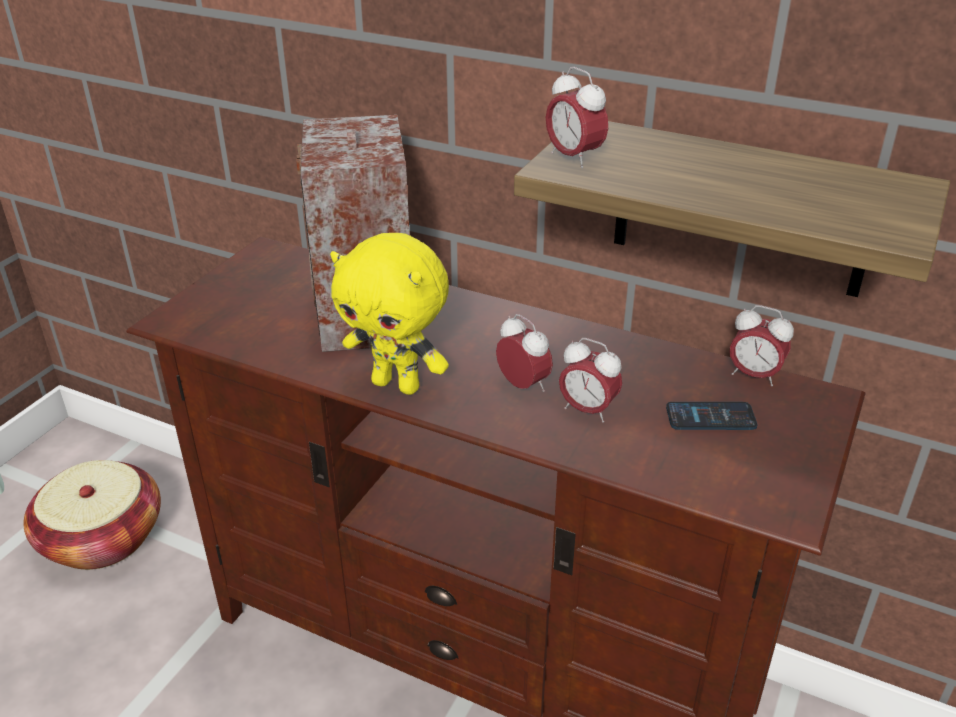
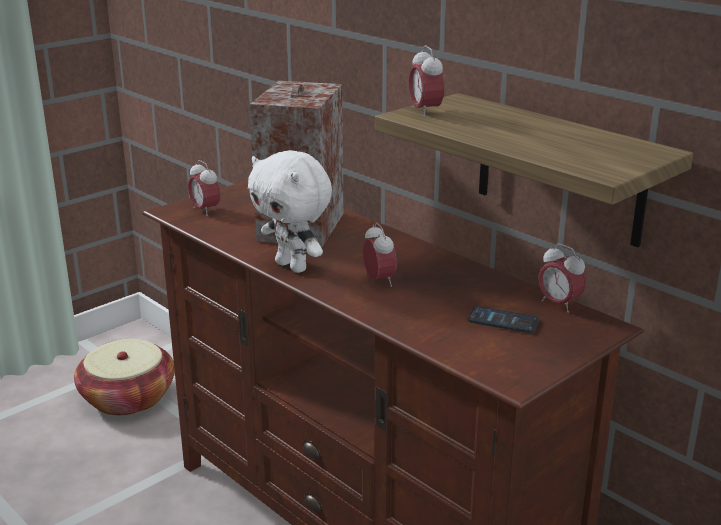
camera: 20 degrees right, 10 degrees down
(398, 384) = (293, 266): yellow plush toy -> white plush toy
(587, 410) = (414, 301): alarm clock -> alarm clock (205, 210)

